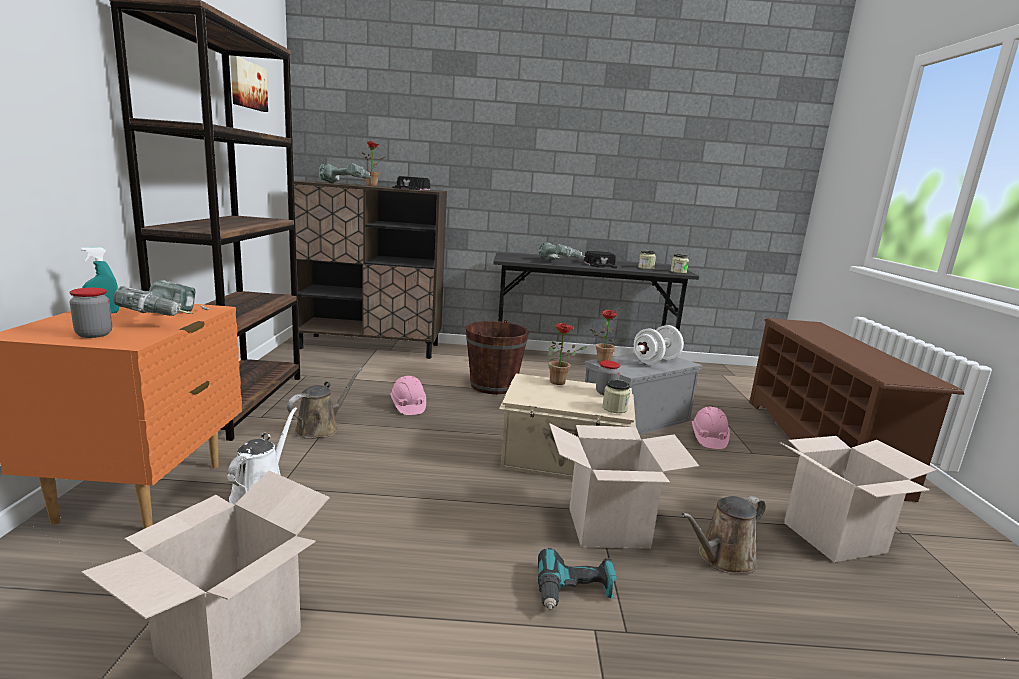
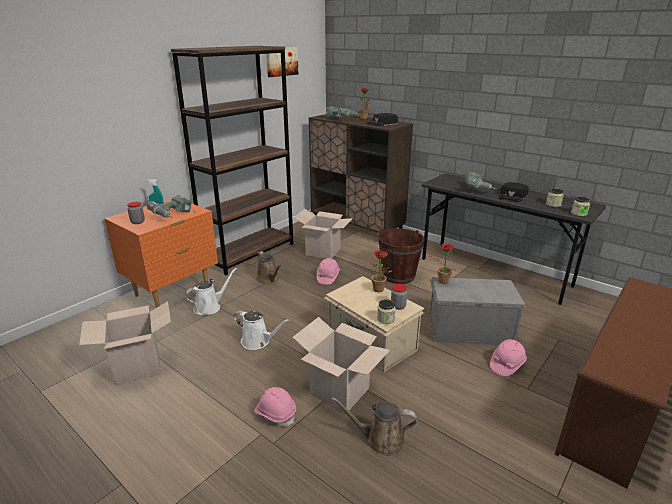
camera: 40 degrees right, 10 degrees up
(320, 428) = (269, 279): brown watering can -> brown watering can turned 75 degrees clockwise
(416, 511) = (258, 341): none -> white watering can
(574, 592) = (275, 413): power drill -> pink hard hat
(655, 361) = (488, 290): white dumbbell -> none
(834, 537) = (486, 469): cardboard box -> cardboard box (323, 252)

